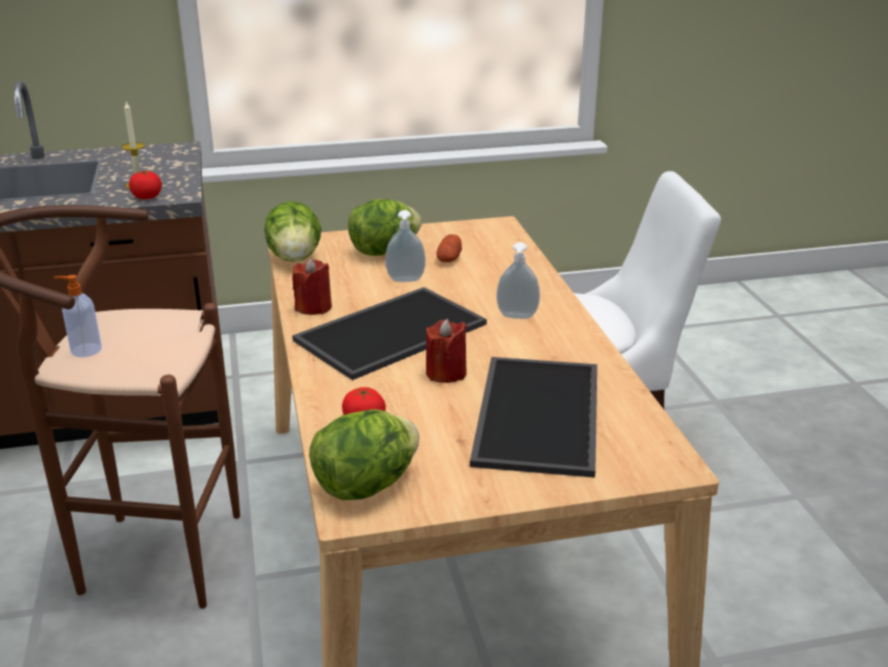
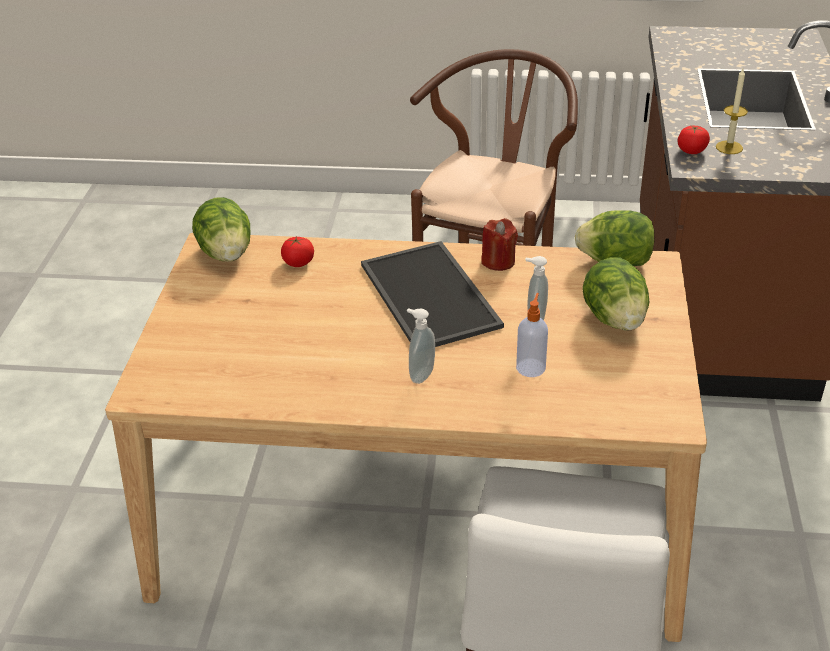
camera: 110 degrees right, 10 degrees up
(85, 350) = (498, 170): soap dispenser -> soap dispenser (531, 367)
(446, 373) = (343, 311): red candle -> none
(449, 259) = (580, 360): potato -> none
(535, 413) = (255, 343): tray -> none

